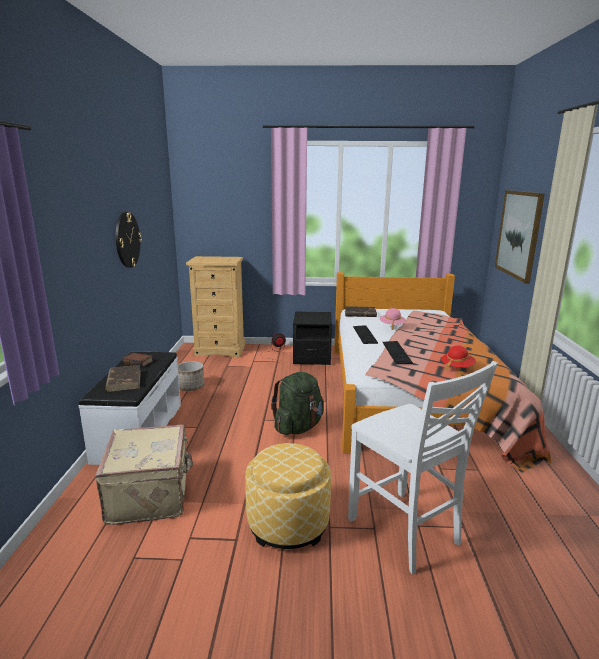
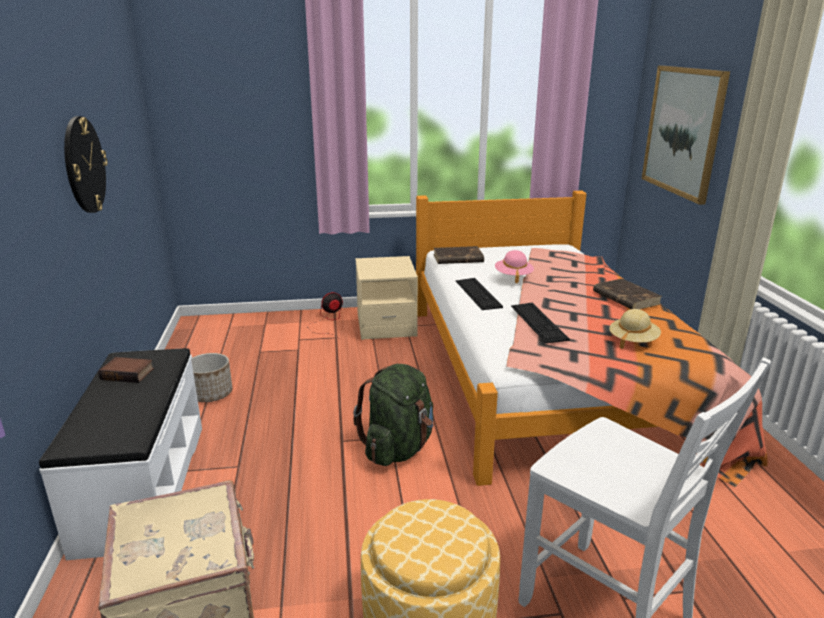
camera: 10 degrees left, 5 degrees up
(124, 380) = (113, 412): brown book -> brown book (625, 298)
(220, 350) = (242, 325): beige dresser -> none
(312, 357) = (386, 326): black nightstand -> beige nightstand
(457, 367) = (633, 341): red hat -> beige hat

